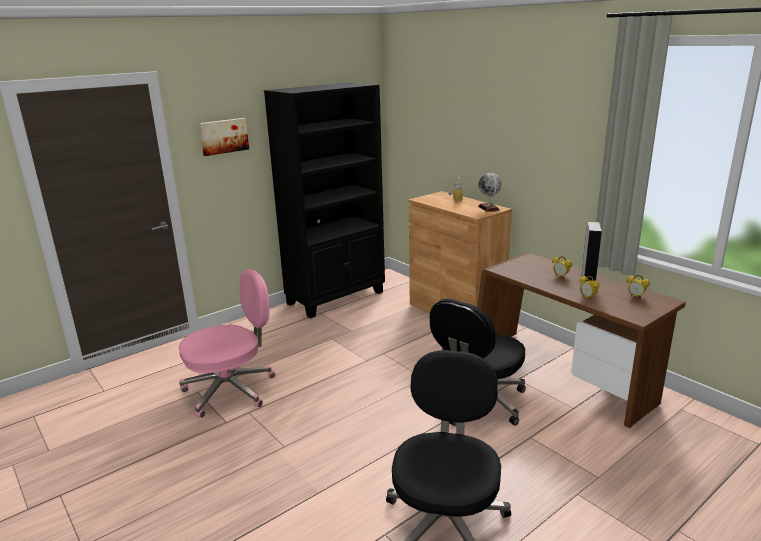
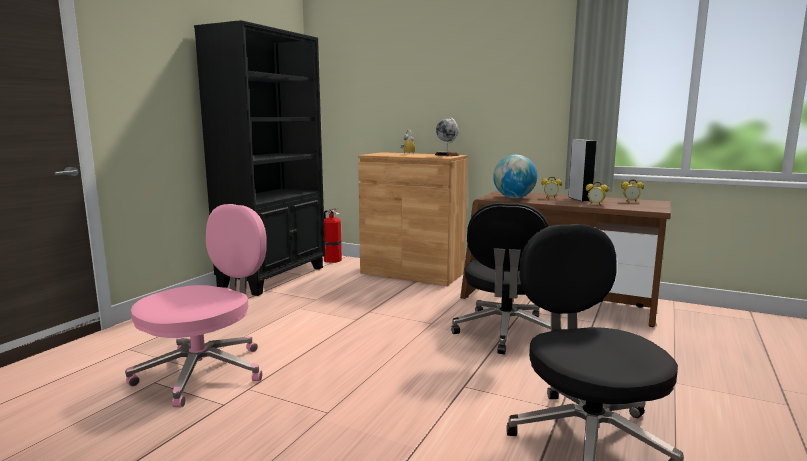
camera: 25 degrees left, 10 degrees down
(223, 136) = (148, 69): picture -> none
(397, 283) = (332, 260): none -> fire extinguisher
(523, 272) = (514, 198): none -> globe

